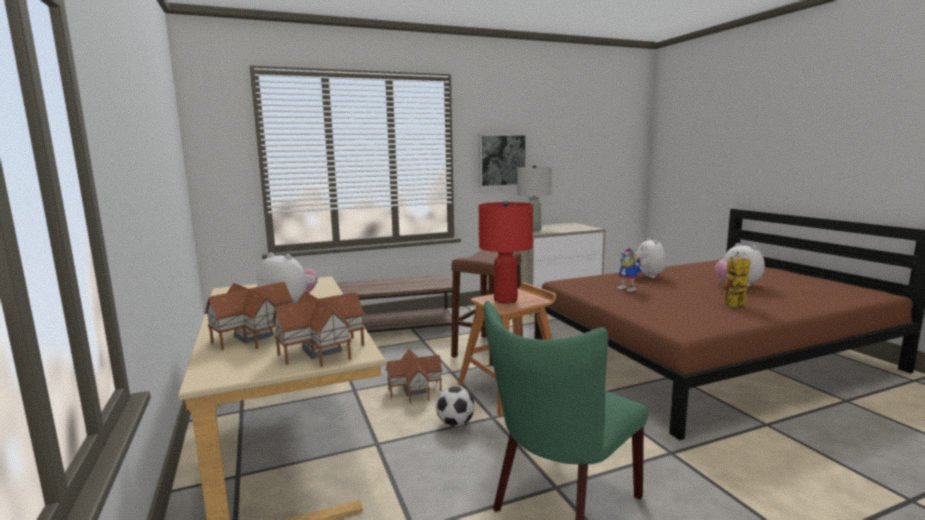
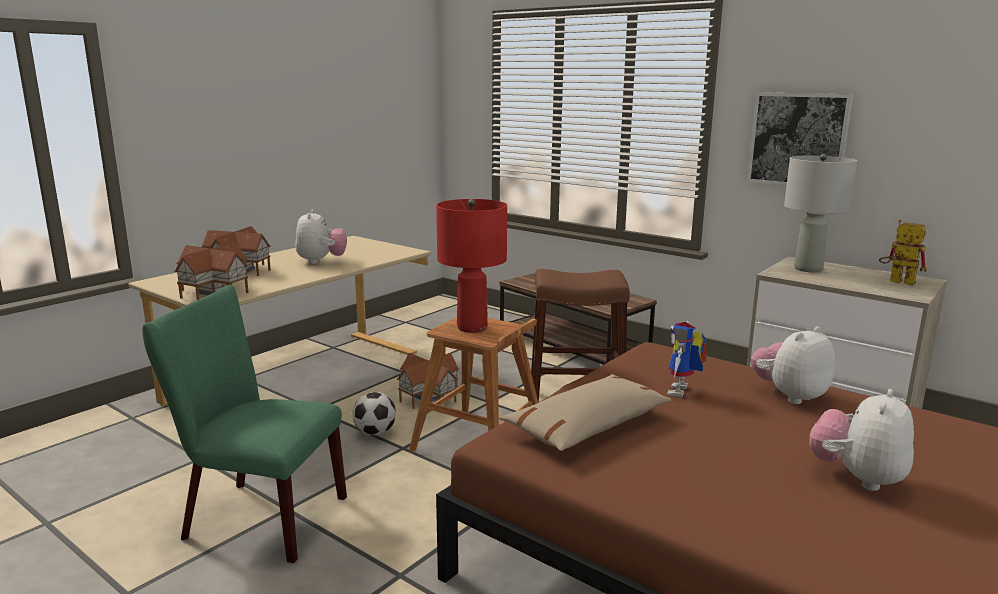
camera: 60 degrees right, 5 degrees up
(665, 311) = (588, 426): none -> beige pillow
(732, 306) = (689, 477): toy robot -> toy robot (896, 281)

